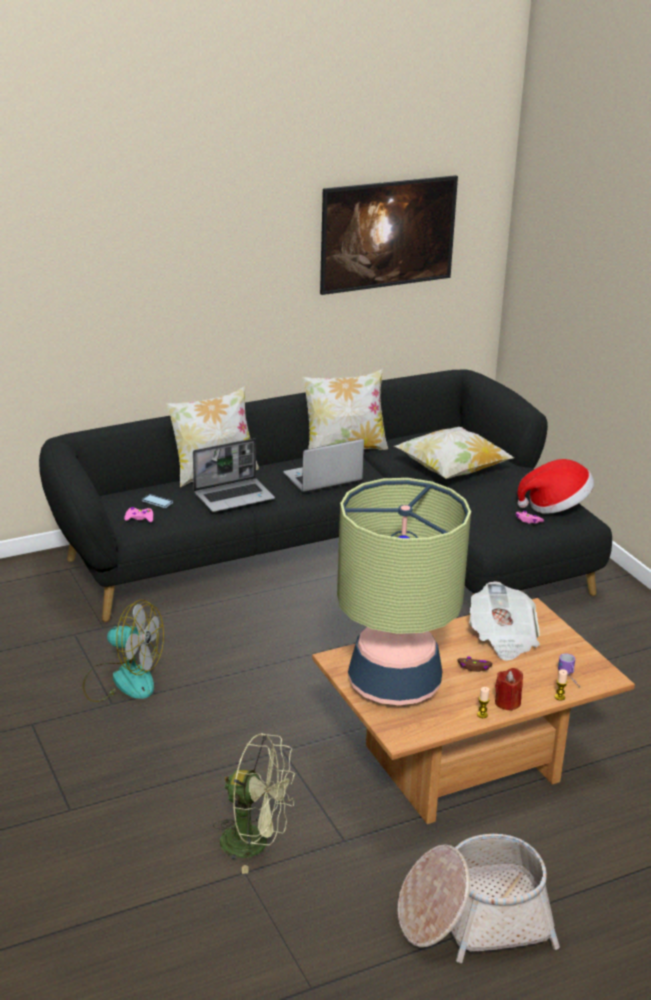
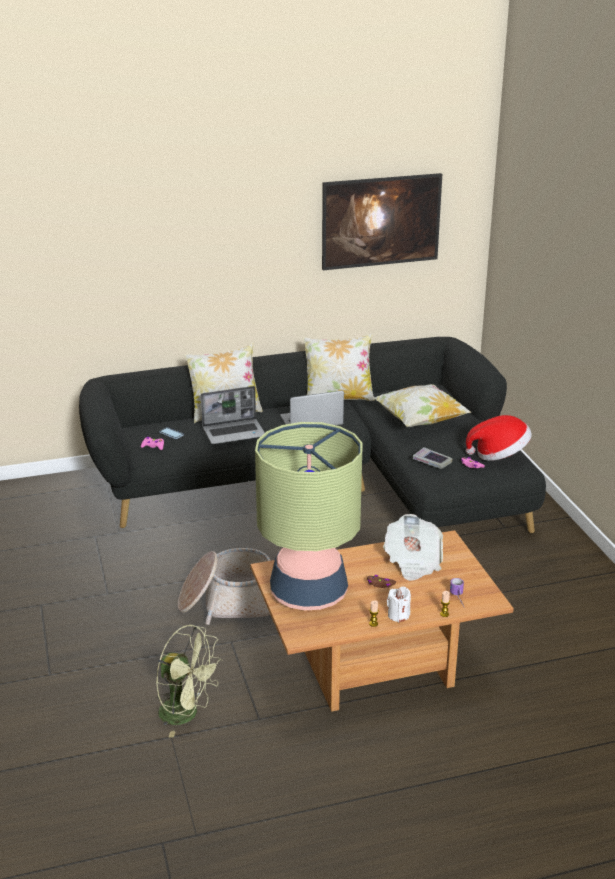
camera: 10 degrees right, 0 degrees up
(123, 680) = (122, 575): fan -> none
(473, 919) = (346, 793): basket -> basket (228, 603)
(481, 518) = (432, 461): none -> book
(507, 702) = (398, 615): red candle -> white candle

